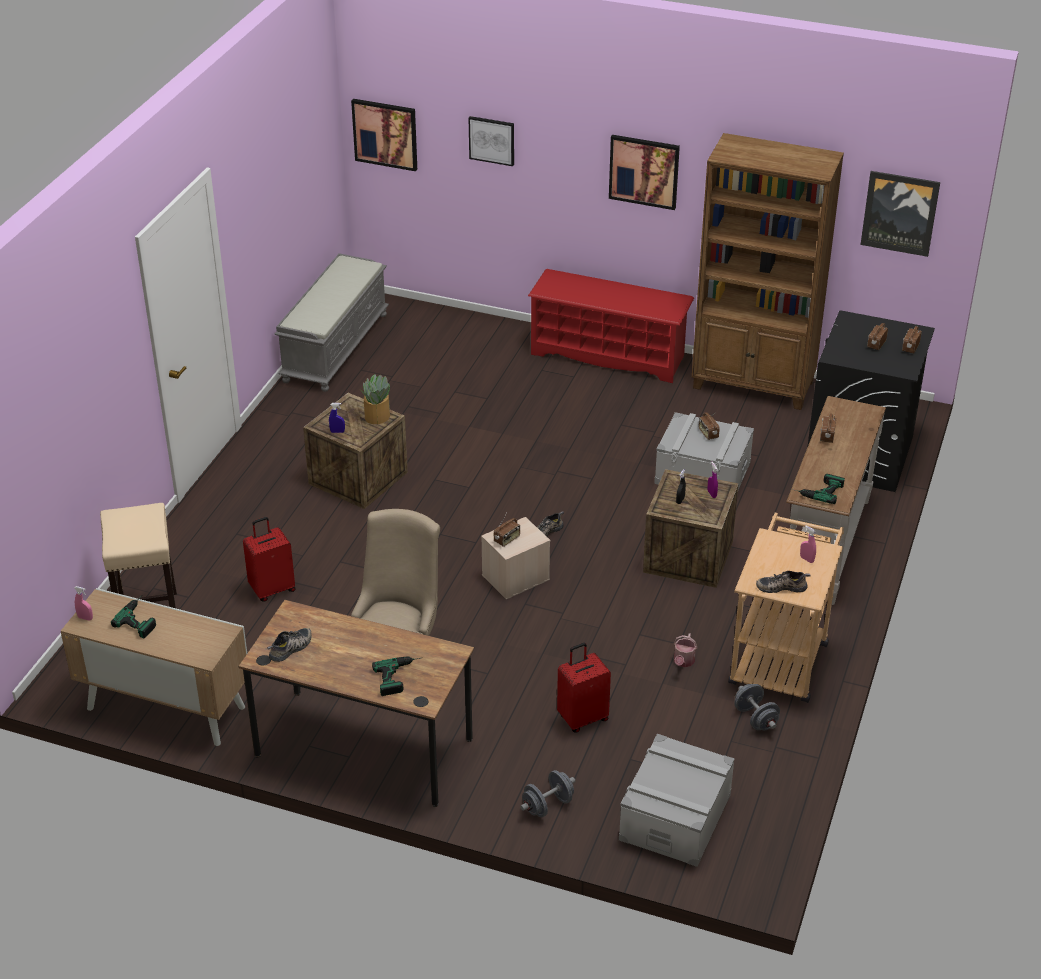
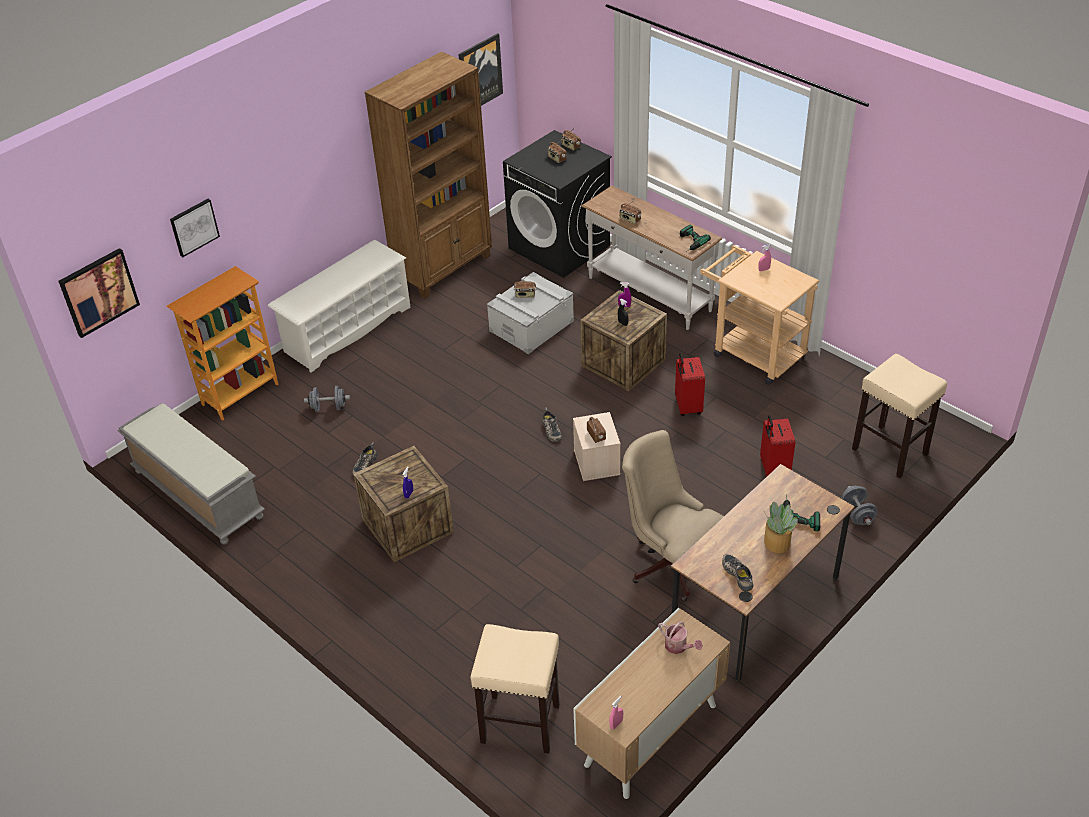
camera: 65 degrees left, 5 degrees up
(141, 618) = (635, 680): power drill -> none
(272, 589) = (528, 621): red suitcase -> red suitcase (687, 407)
(376, 417) = (404, 463): potted plant -> potted plant (777, 543)
(475, 325) = (240, 394): none -> bookcase
(609, 355) = (347, 329): red shoe rack -> white shoe rack
(644, 171) = (316, 165): picture -> none
(675, 817) = (890, 451): grey storage box -> beige stool
(683, 662) = (736, 400): watering can -> watering can (678, 647)
(755, 718) = (809, 383): grey dumbbell -> grey dumbbell (328, 407)
(782, 586) = (787, 289): shoe -> shoe (364, 464)

